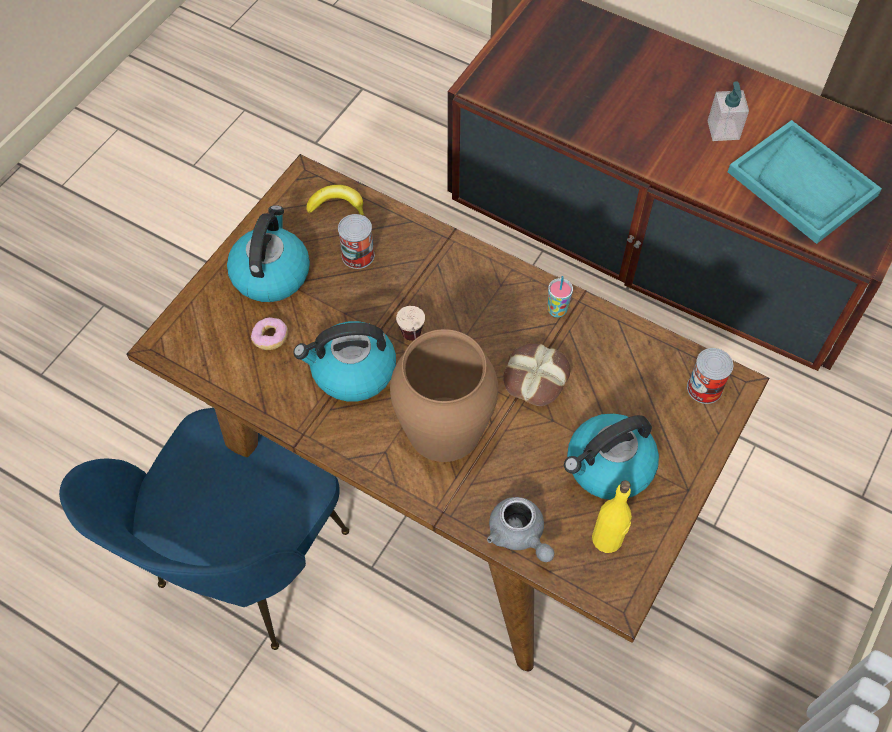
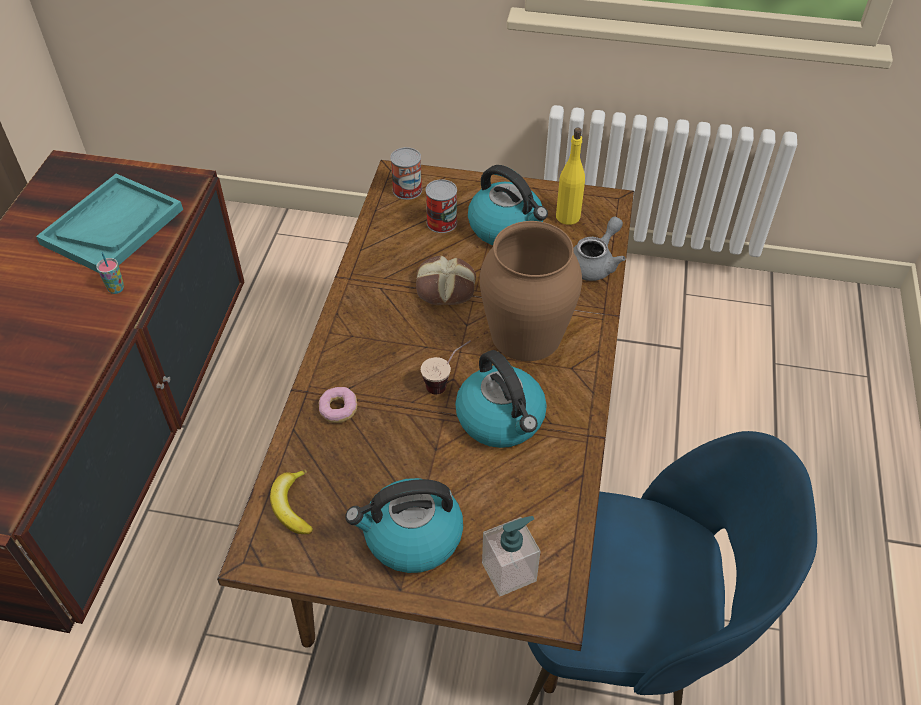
camera: 110 degrees left, 10 degrees down
(270, 338) = (495, 504): donut -> donut (338, 410)
(358, 255) = (356, 462): can -> can (441, 222)
(557, 310) = (366, 290): cup -> cup (116, 289)
(723, 130) = (48, 288): soap dispenser -> soap dispenser (509, 571)

